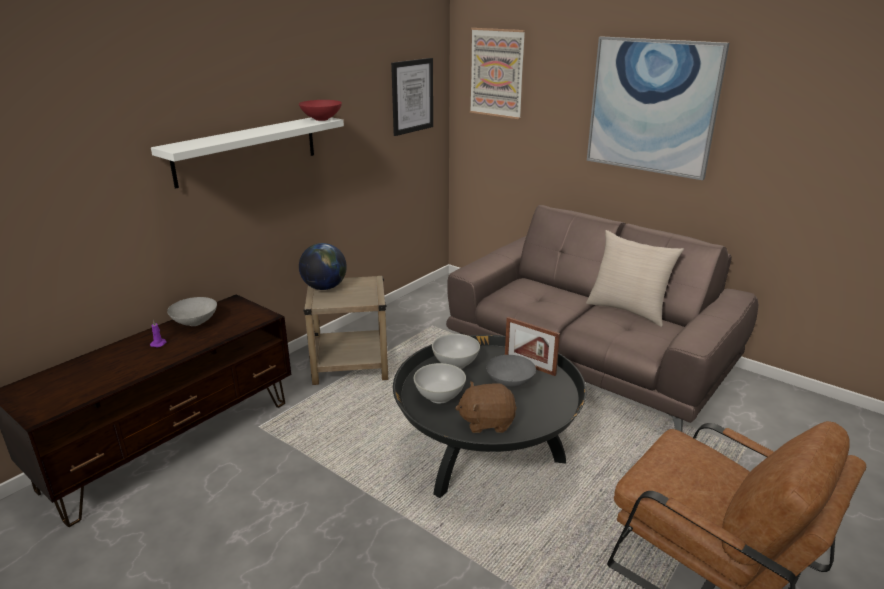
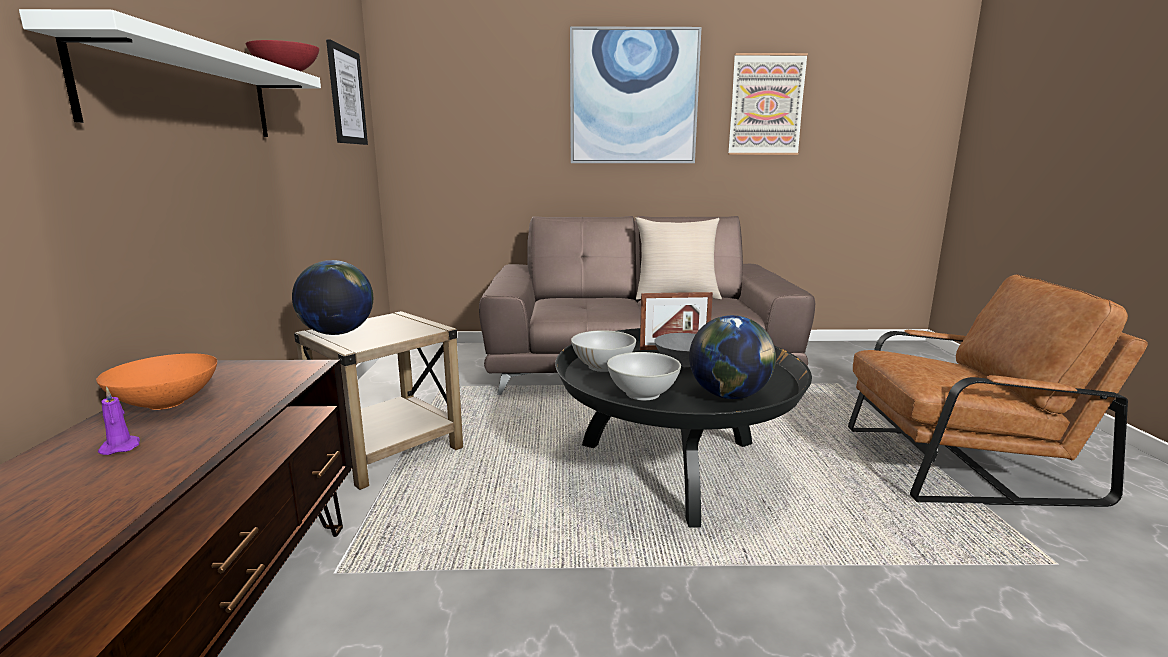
camera: 40 degrees left, 10 degrees down
(194, 323) = (164, 404): grey bowl -> orange bowl
(487, 422) = (729, 395): brown plush toy -> globe
(497, 73) = (441, 77): picture -> picture (766, 105)

